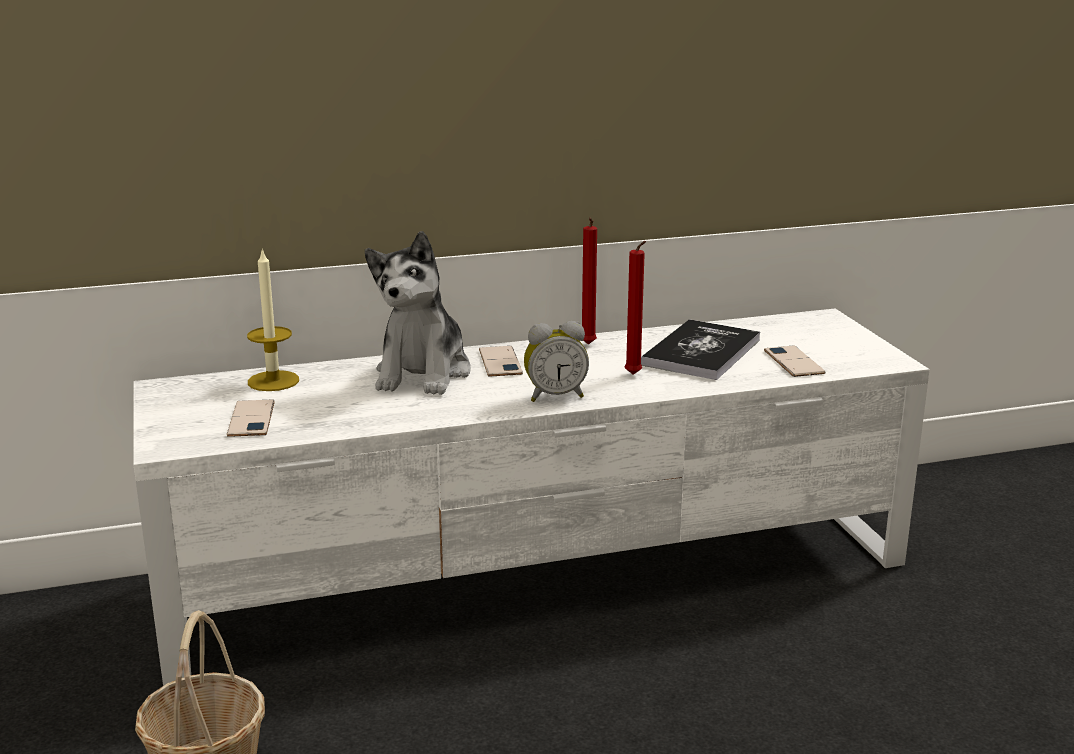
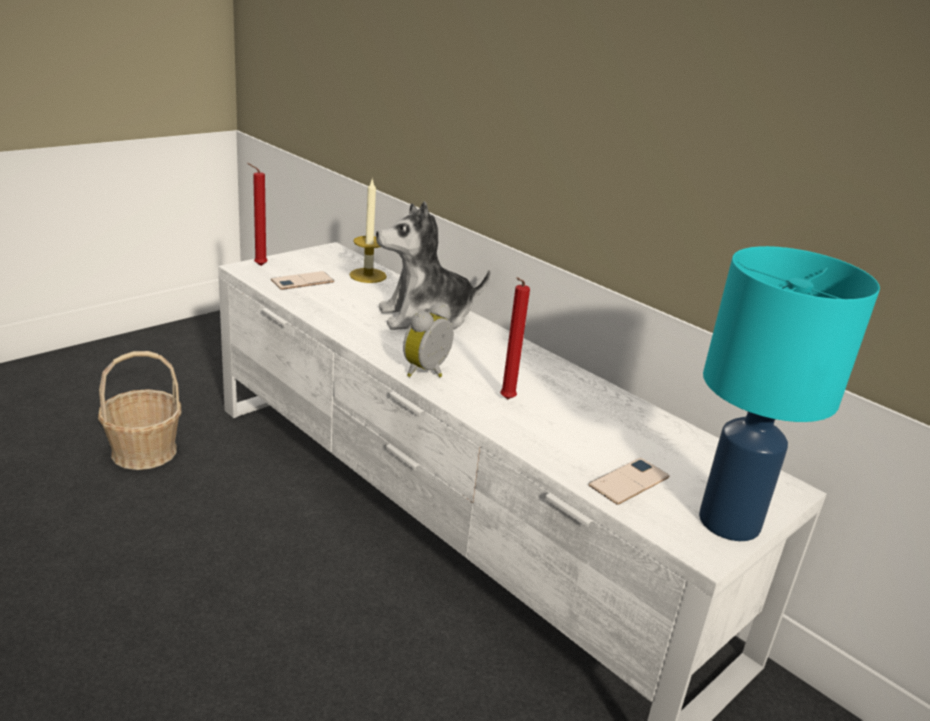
camera: 60 degrees right, 5 degrees up
(500, 362) = (476, 340): phone -> none
(555, 396) = (429, 372): alarm clock -> alarm clock turned 75 degrees clockwise
(587, 345) = (551, 370): red candle -> red candle (258, 266)
(701, 352) = (596, 426): book -> none
(860, 346) = (727, 522): none -> turquoise table lamp

